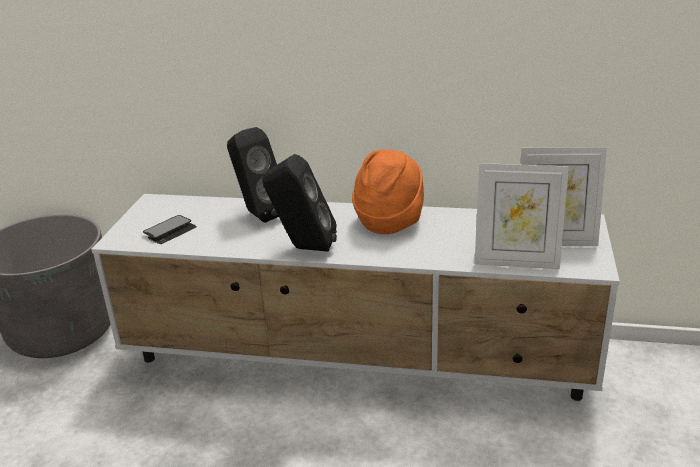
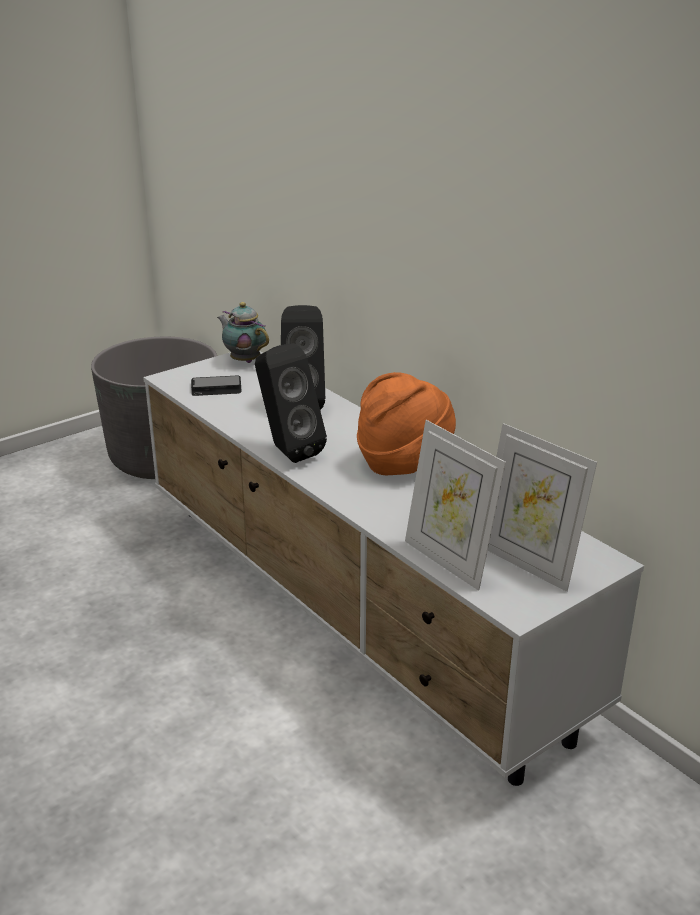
camera: 40 degrees right, 0 degrees up
(158, 204) = (244, 360): none -> teapot

